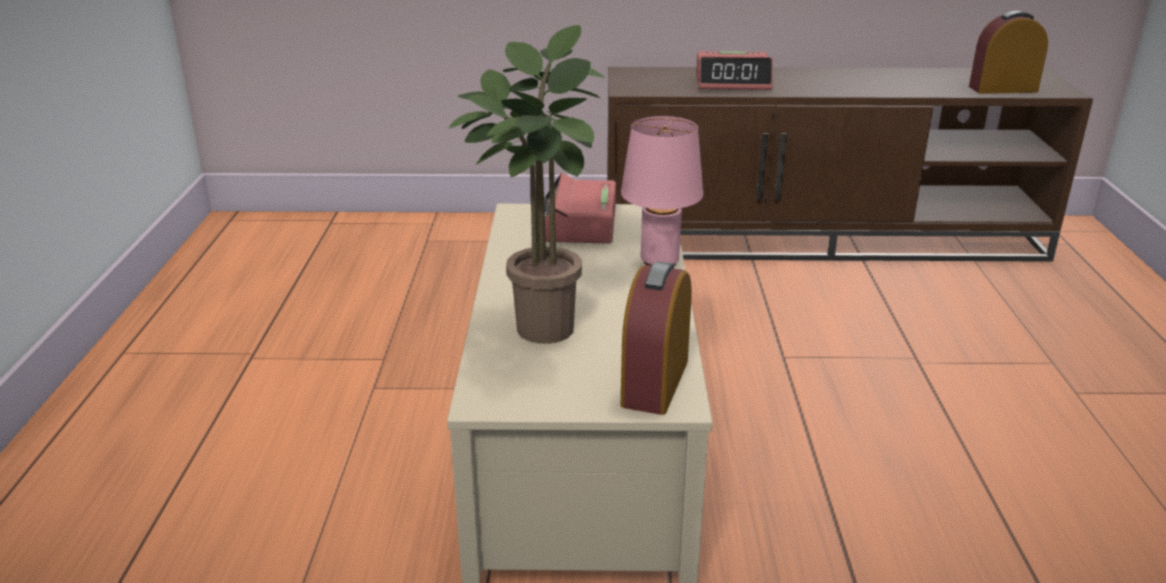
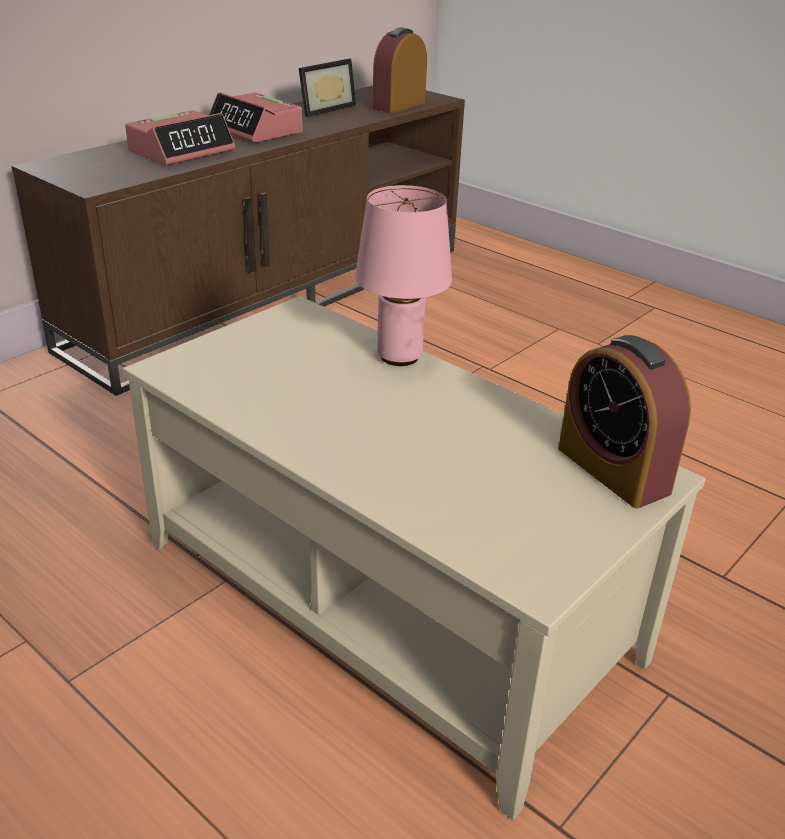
camera: 50 degrees left, 5 degrees up
(539, 324) = (426, 474): potted plant -> none
(576, 225) = (255, 354): alarm clock -> alarm clock (255, 130)
(920, 77) = (323, 109): none -> picture frame

